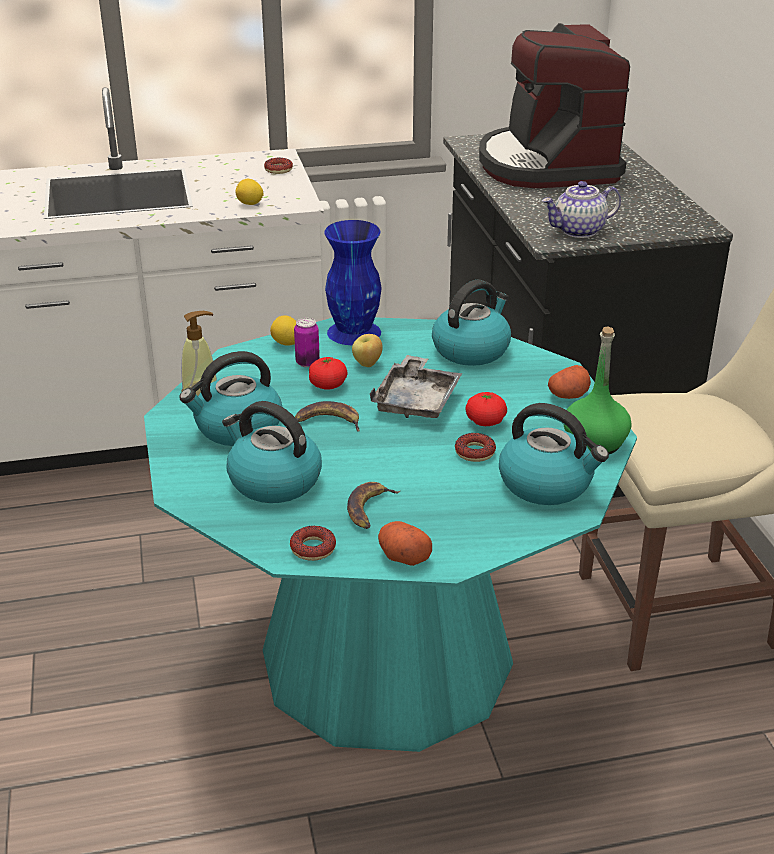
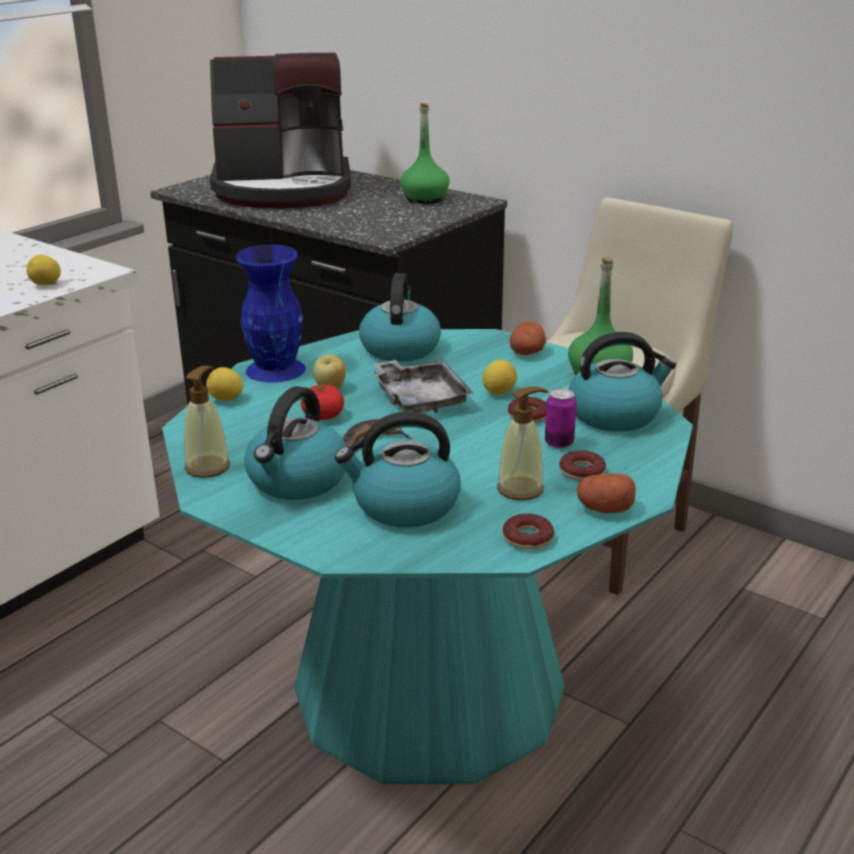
camera: 40 degrees left, 5 degrees down
(278, 170) = (24, 251): donut -> donut (582, 471)
(307, 363) = (273, 406): can -> can (559, 443)
(369, 509) = (520, 489): banana -> soap dispenser
(485, 421) = (499, 392): tomato -> lemon
(547, 165) = (284, 190): coffee machine -> coffee machine turned 45 degrees counterclockwise
(579, 231) = (395, 226): teapot -> none
(654, 210) = (425, 199): none -> green bottle

